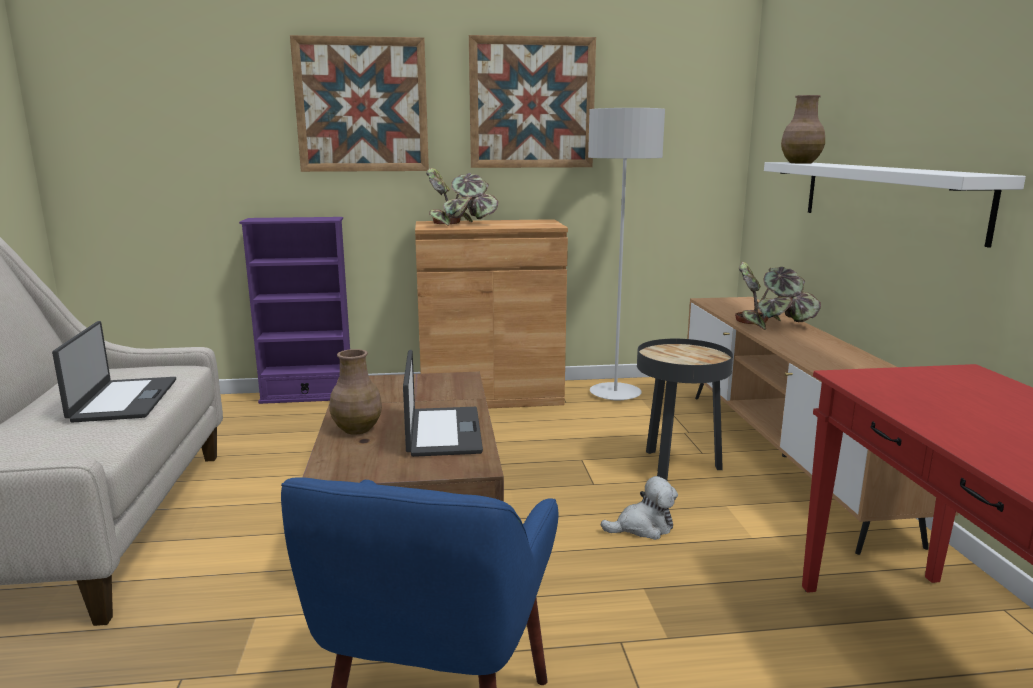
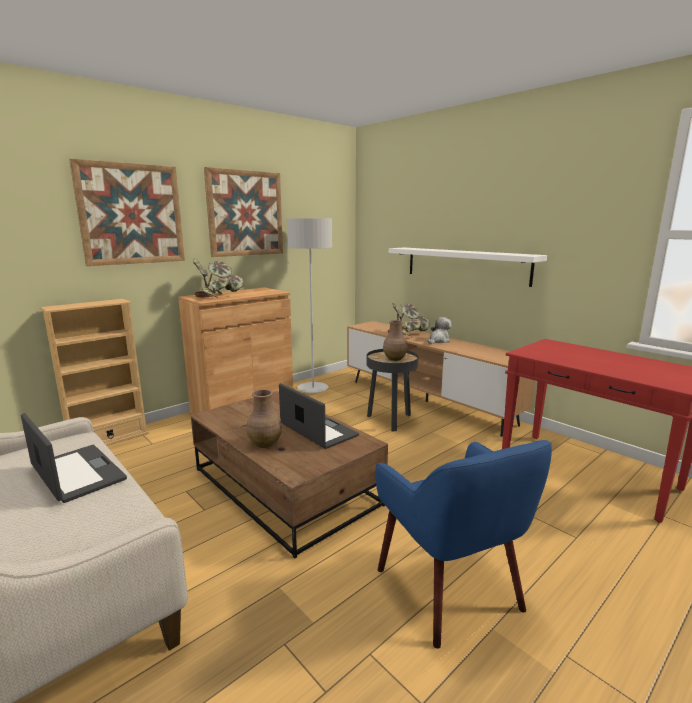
camera: 35 degrees left, 0 degrees up
(307, 396) = (108, 440): purple bookcase -> beige bookcase
(643, 527) = (412, 454): plush toy -> plush toy (438, 341)
(800, 163) = (411, 248): brown vase -> brown vase (394, 359)

